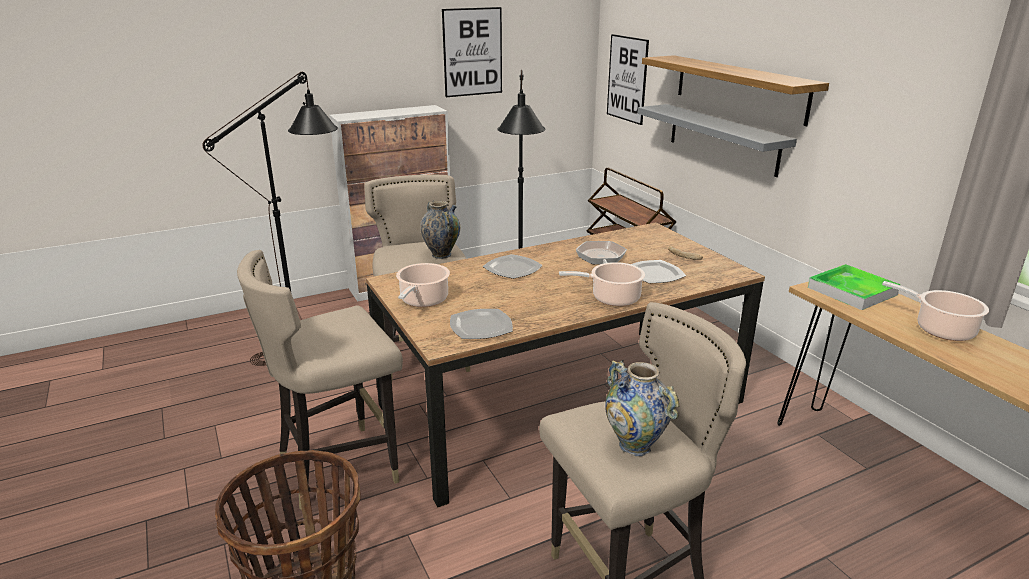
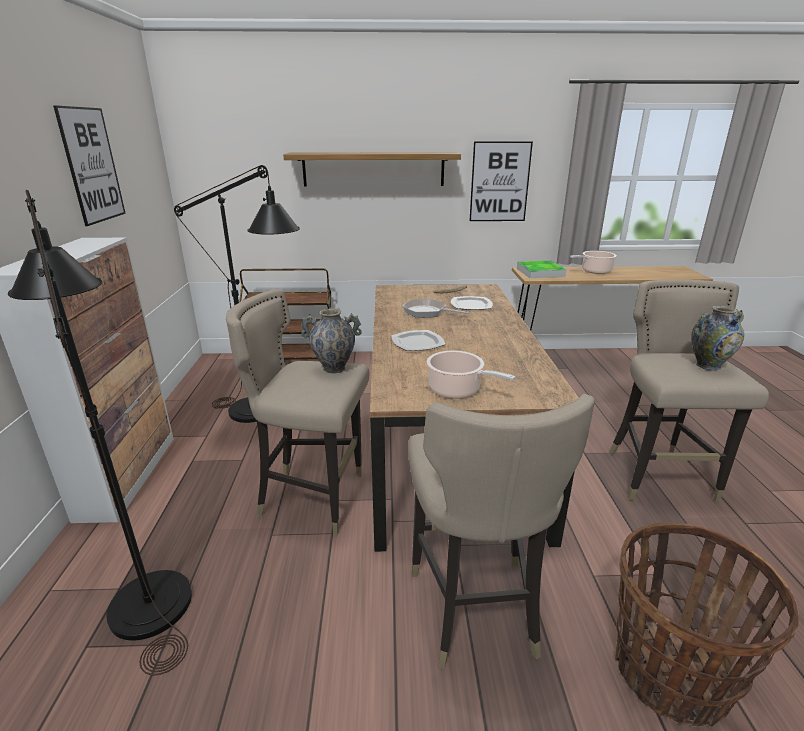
camera: 65 degrees left, 0 degrees up
(481, 326) = (528, 375): plate -> none
(612, 298) = (503, 324): cooking pot -> none
(627, 79) = (226, 183): picture -> picture (499, 182)
(722, 138) = (364, 212): grey shelf -> none

